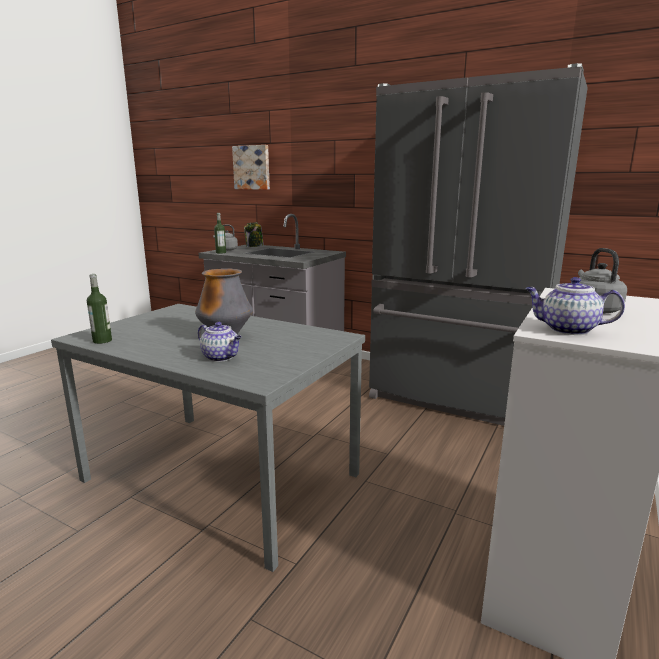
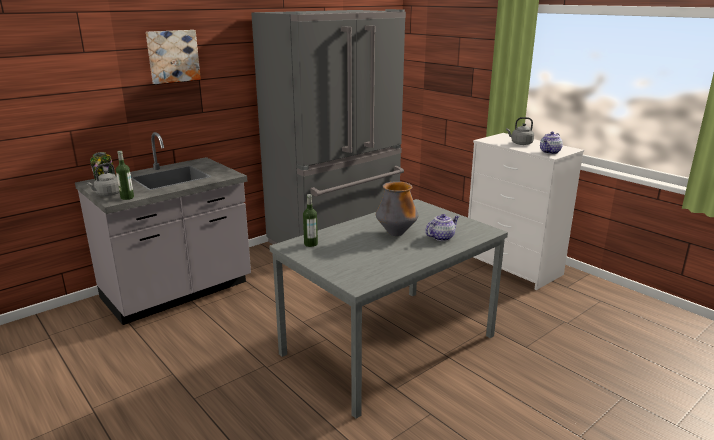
camera: 70 degrees left, 5 degrees up
(102, 341) = (377, 274): bottle -> bottle (310, 244)
(252, 167) = (60, 85): picture -> picture (172, 56)

